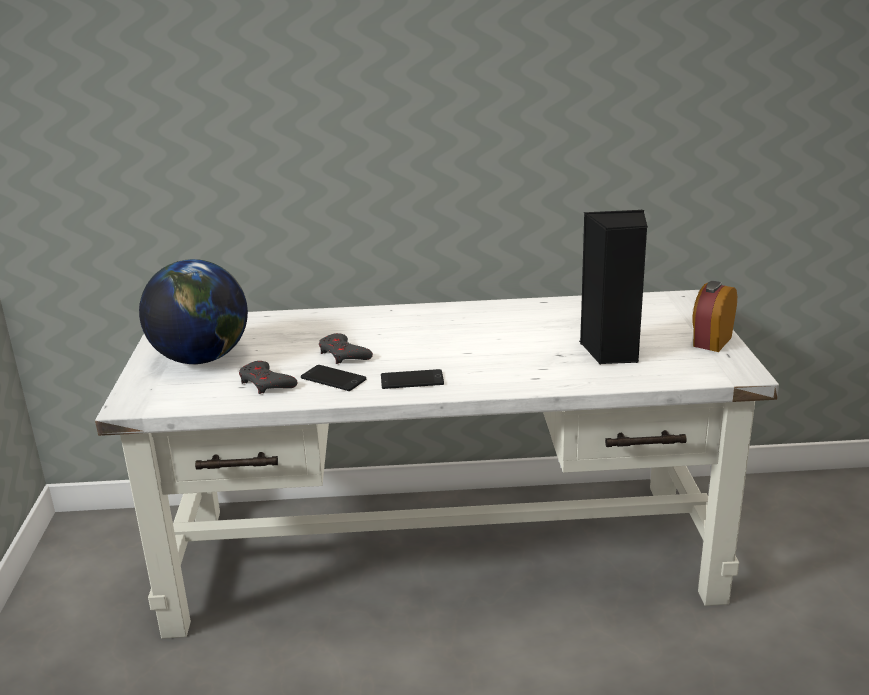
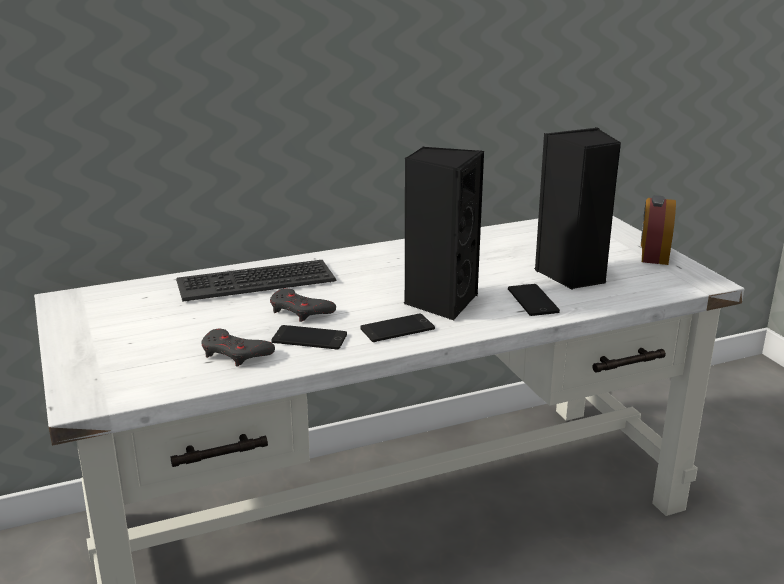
camera: 20 degrees left, 0 degrees up
(201, 358) = (134, 335): globe -> none
(327, 325) = (256, 281): none -> keyboard
(468, 361) = (440, 302): none -> black speaker
(553, 370) = (532, 300): none -> phone

